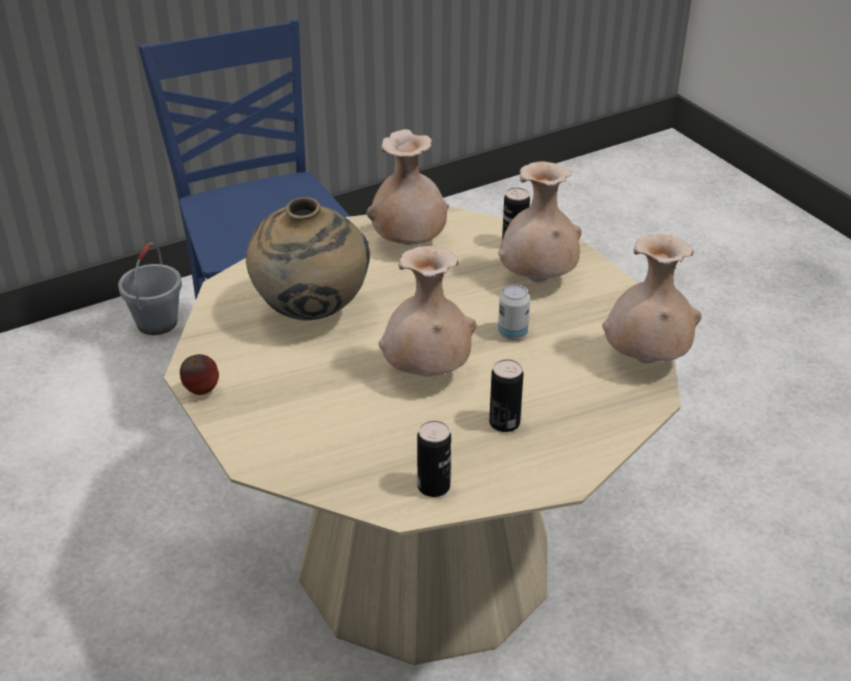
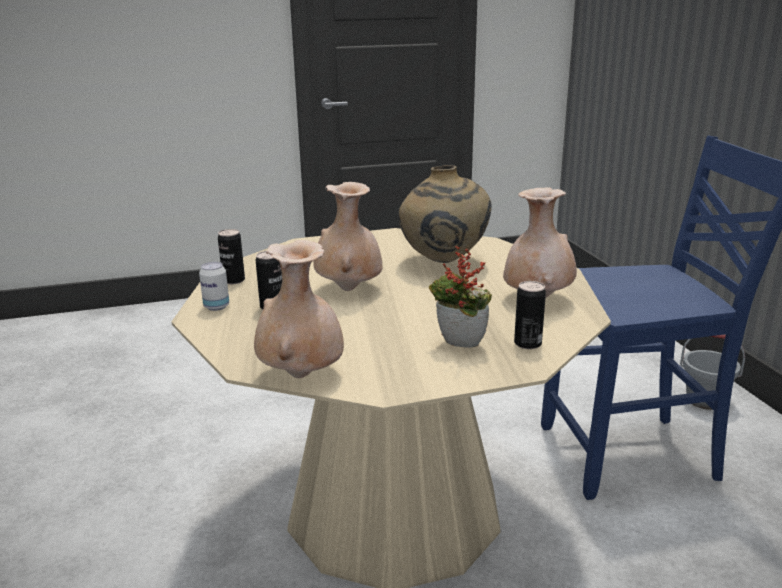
camera: 105 degrees right, 15 degrees down
(201, 392) = (374, 234): apple -> none
(512, 333) = (378, 323): can -> can (216, 307)
(537, 279) = (458, 345): beige vase -> potted plant

